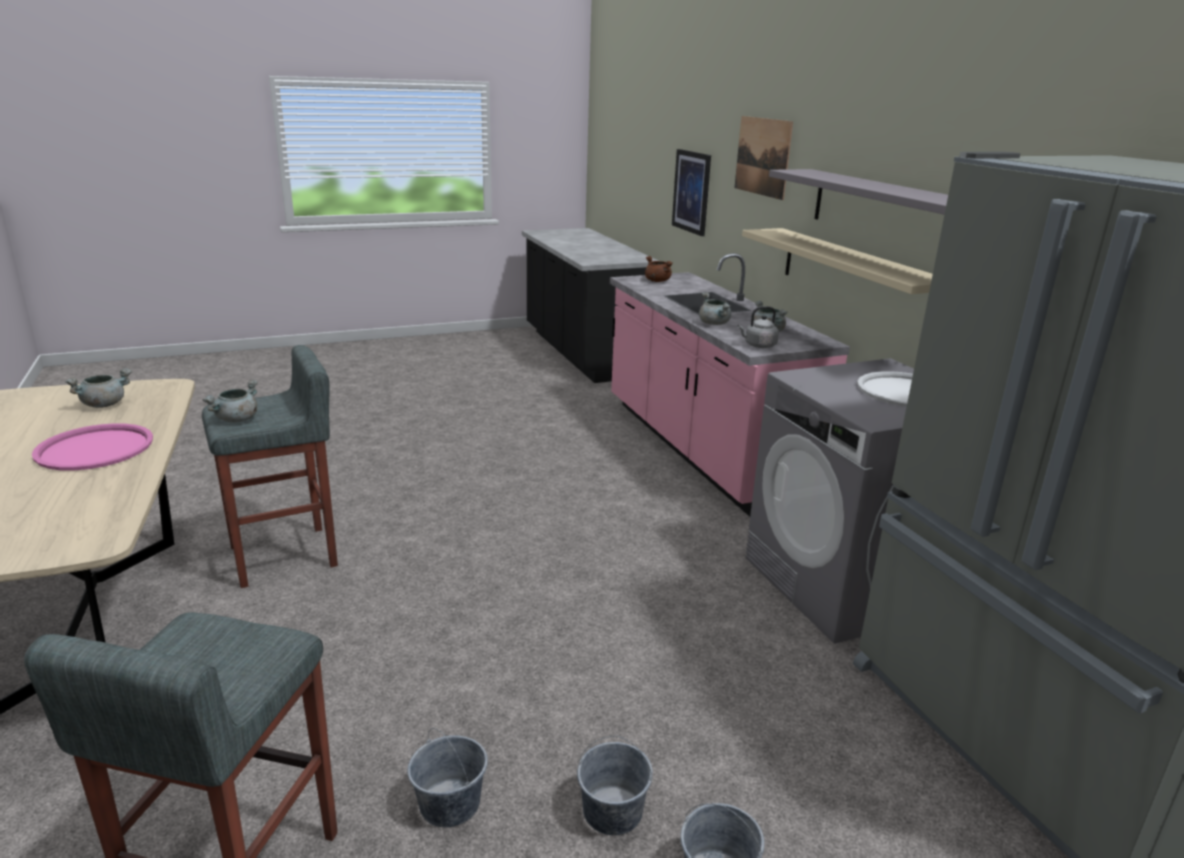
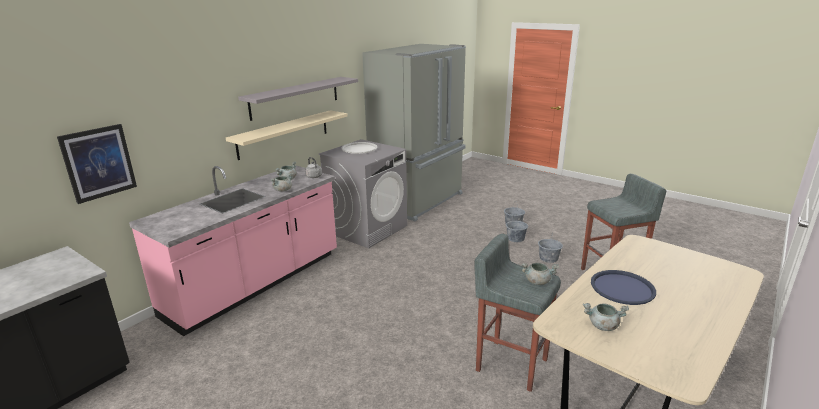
camera: 120 degrees left, 0 degrees up
(95, 448) = (622, 288): pink tray -> blue tray
(657, 281) = (173, 224): brown cooking pot -> none
(762, 156) = (190, 104): picture -> none

